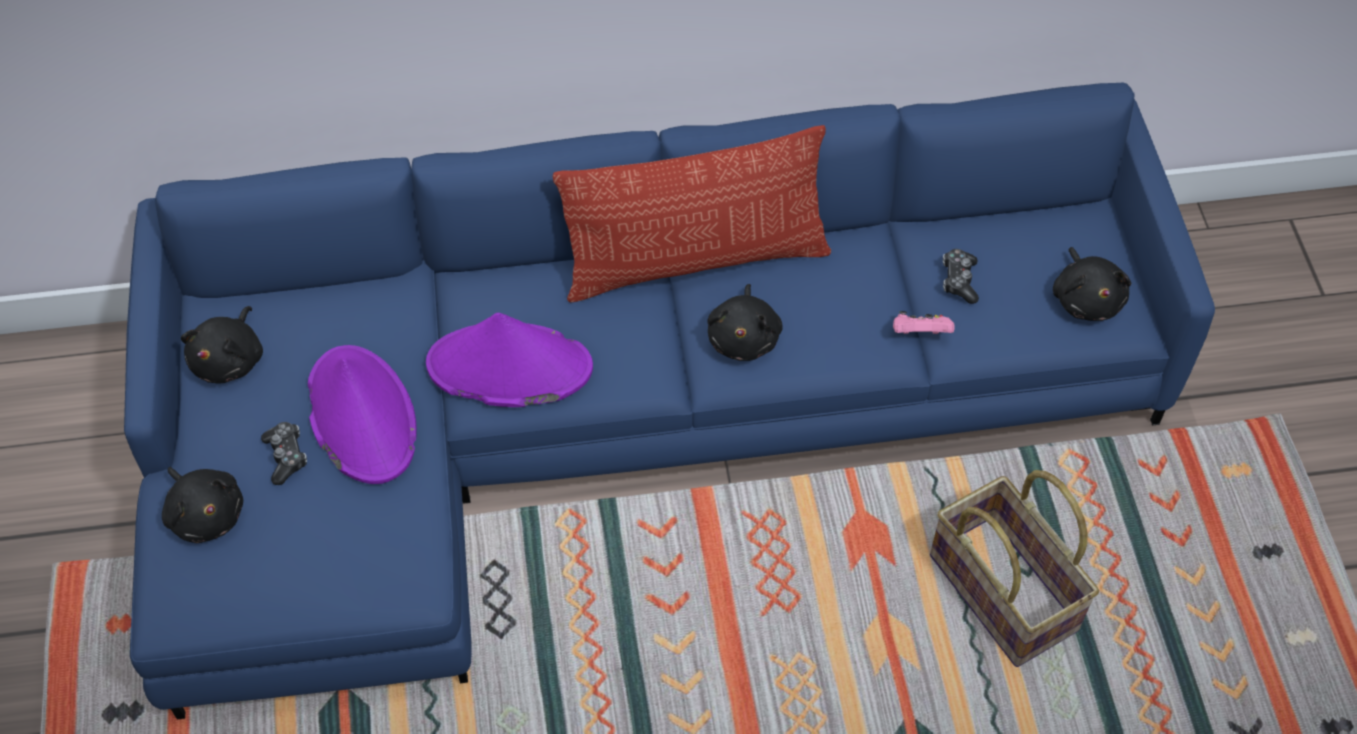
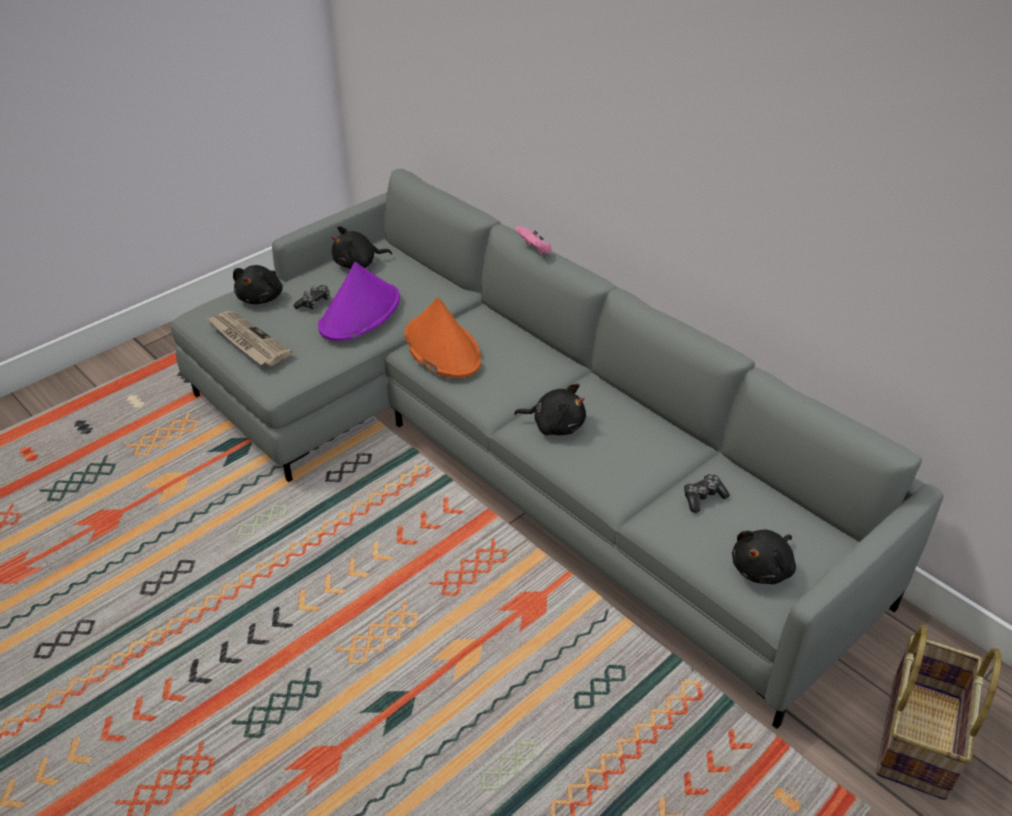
camera: 55 degrees right, 15 degrees down
(302, 577) = (247, 341): none -> newspaper
(509, 367) = (441, 348): purple hat -> orange hat
(617, 416) = (507, 455): blue sofa -> grey sofa
(696, 262) = (588, 382): pillow -> none
(744, 337) = (555, 425): black plush toy -> black plush toy turned 135 degrees counterclockwise
(920, 334) = (641, 499): pink game controller -> pink game controller (534, 250)
(1005, 592) = (552, 701): basket -> basket (920, 738)

